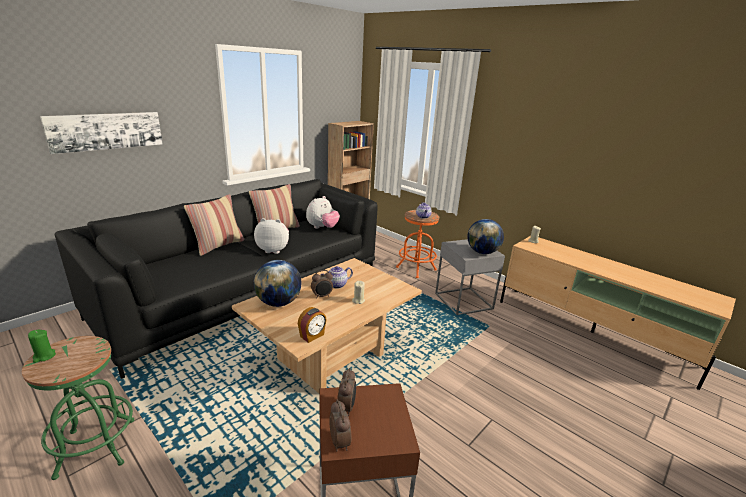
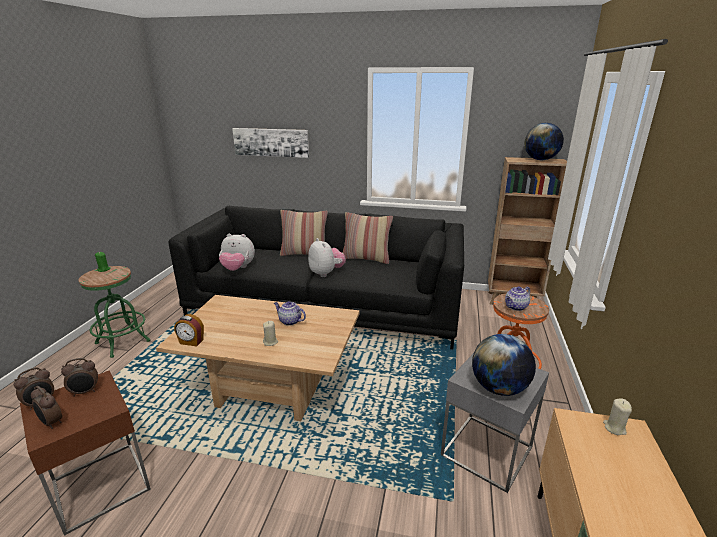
camera: 60 degrees right, 0 degrees up
(279, 303) = (233, 309): globe -> globe (540, 160)
(322, 228) = (403, 273): plush toy -> plush toy (238, 269)
(322, 296) = (261, 322): alarm clock -> alarm clock (51, 423)

